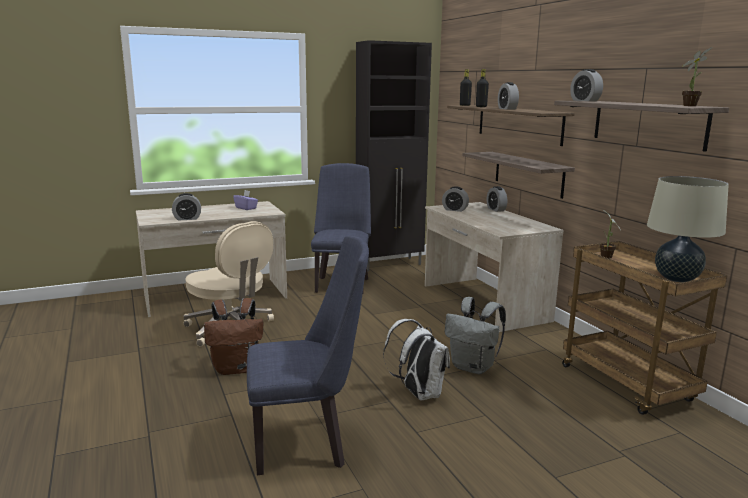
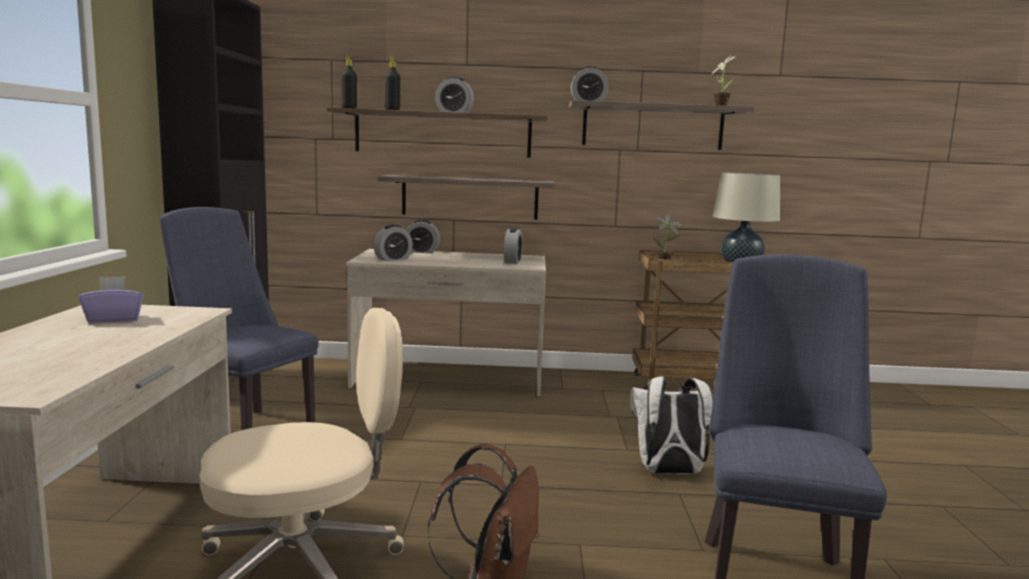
camera: 65 degrees left, 5 degrees down
(187, 219) = (92, 362): alarm clock -> alarm clock (512, 261)
(473, 367) = (620, 429): grey backpack -> none

